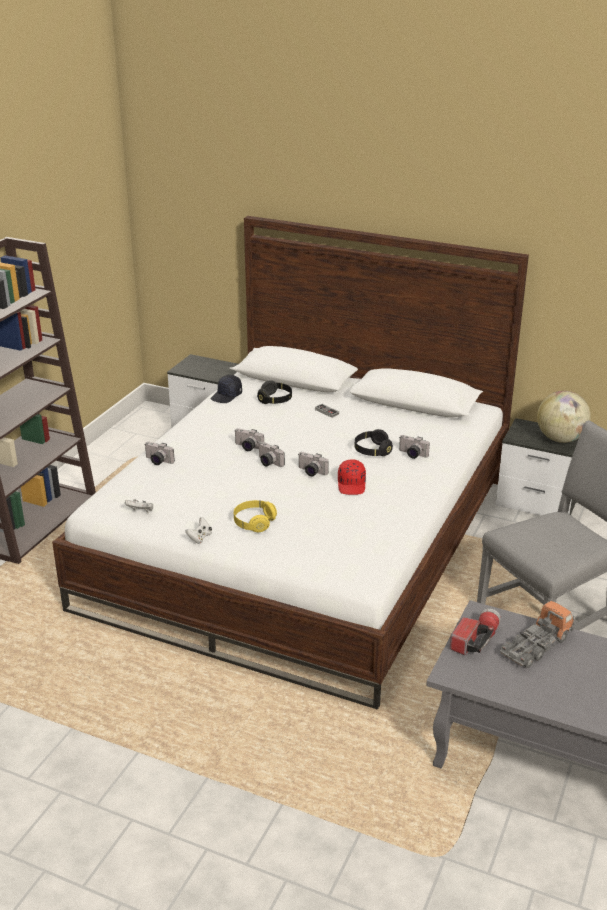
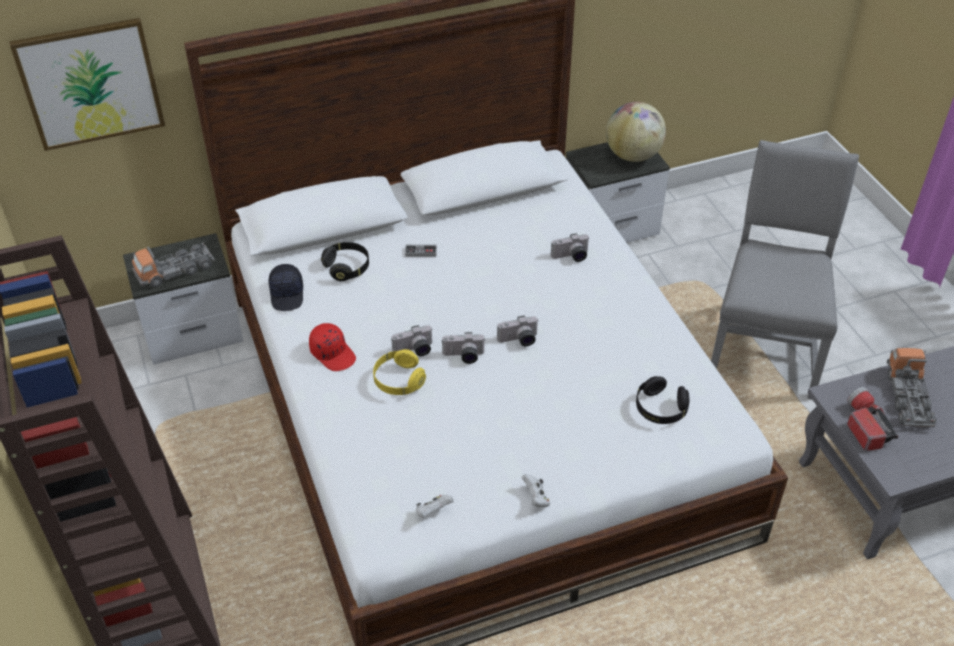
camera: 45 degrees left, 15 degrees up
(157, 461) = (348, 434): camera -> none
(194, 225) = (90, 83): none -> picture
(202, 371) = (175, 271): none -> toy truck
(254, 523) = (556, 441): yellow headphones -> yellow headphones (398, 381)
(352, 485) = (574, 330): red cap -> red cap (333, 353)
(372, 451) = (532, 275): black headphones -> black headphones (660, 409)

